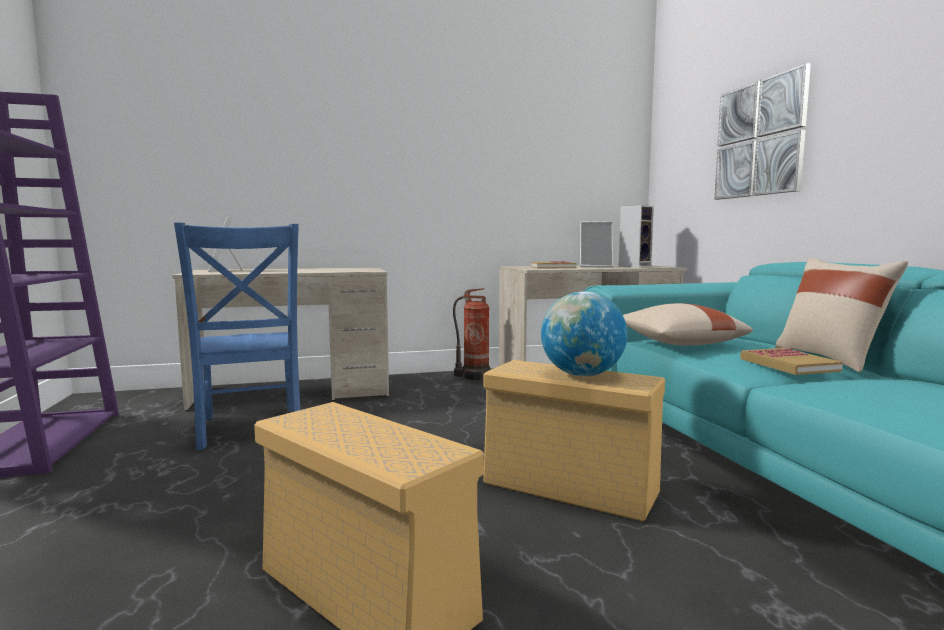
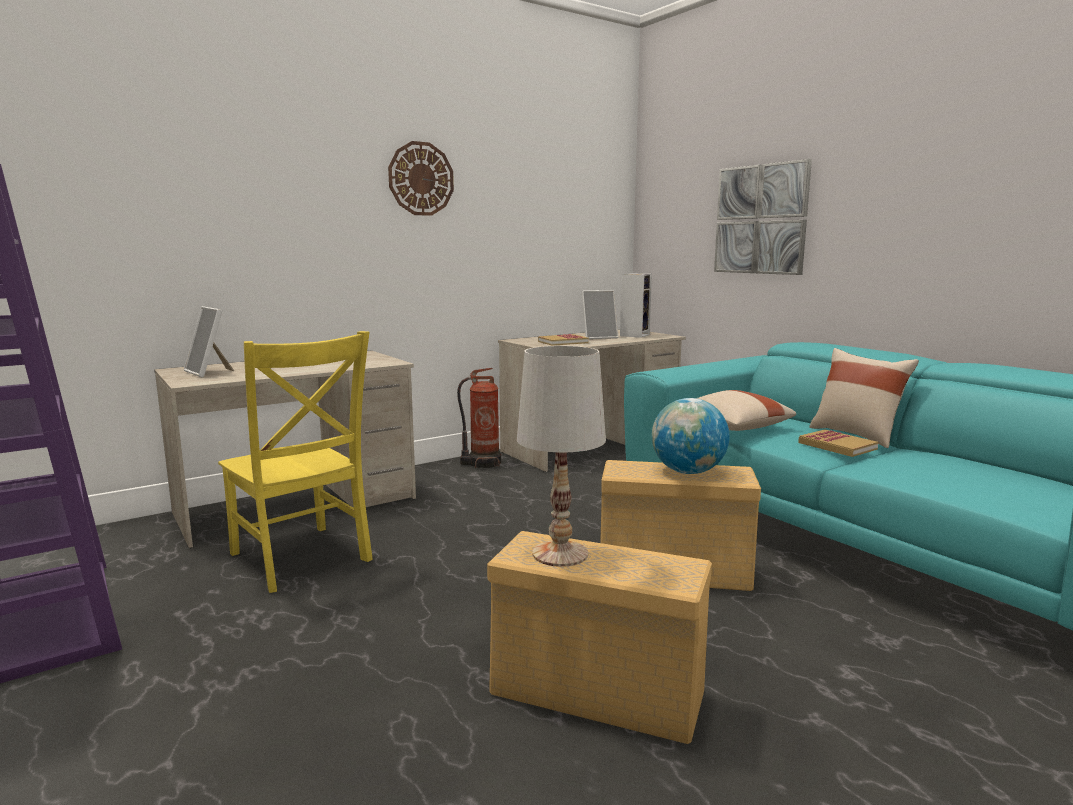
camera: 20 degrees left, 5 degrees up
(250, 429) = (301, 559): blue chair -> yellow chair
(331, 423) = (560, 554): none -> white table lamp
(429, 121) = (421, 179): none -> wall clock

